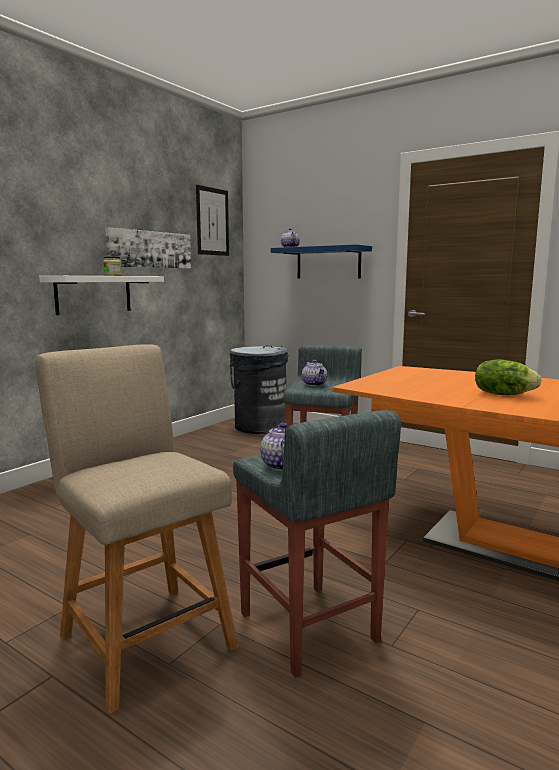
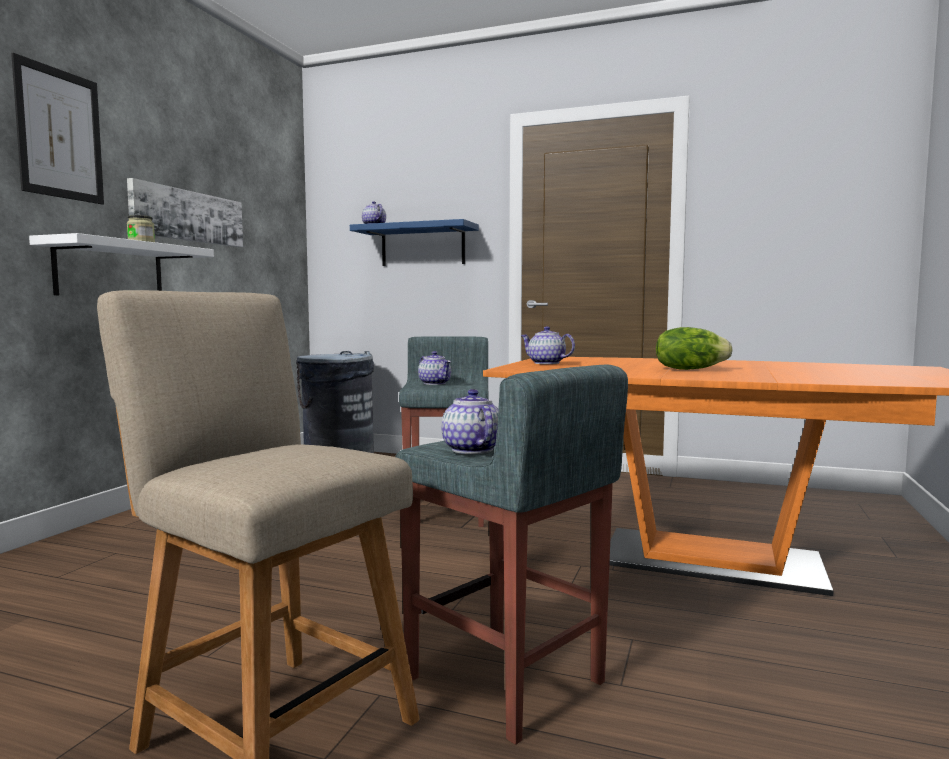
camera: 15 degrees left, 5 degrees down
(212, 221) = (268, 189): picture -> picture (60, 134)
(392, 378) = (546, 363): none -> teapot

